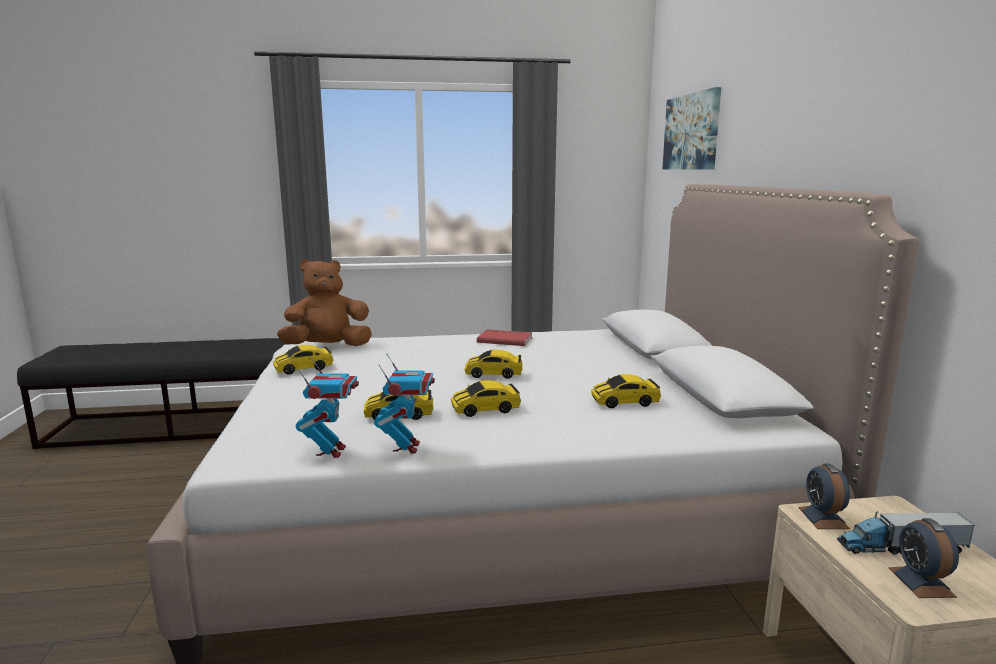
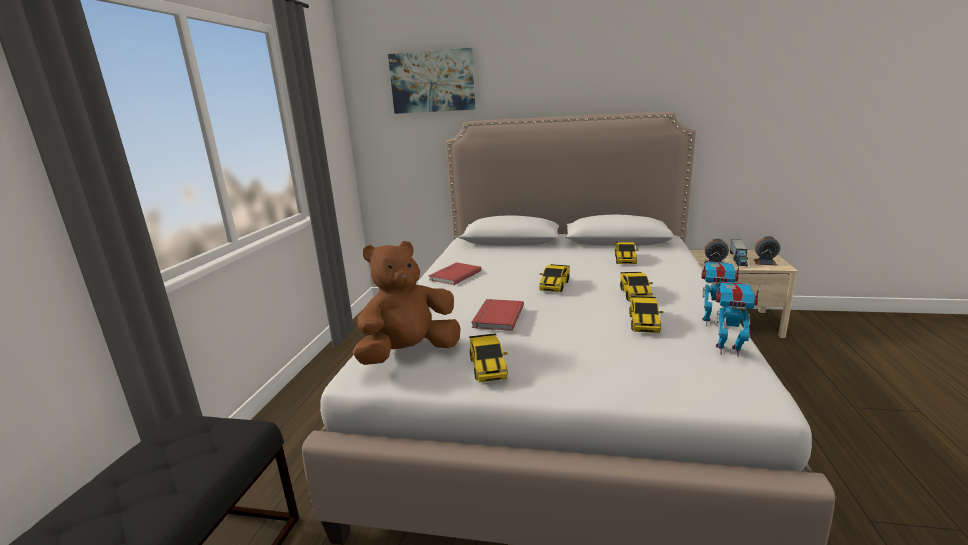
camera: 70 degrees left, 5 degrees up
(327, 347) = (409, 353): brown plush toy -> brown plush toy turned 60 degrees clockwise
(395, 360) = (496, 317): none -> red book

